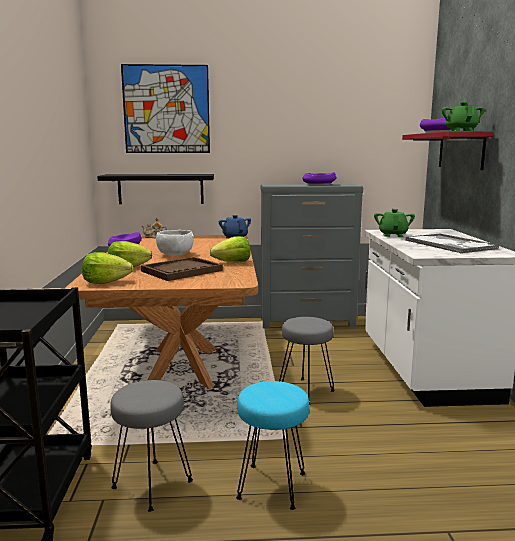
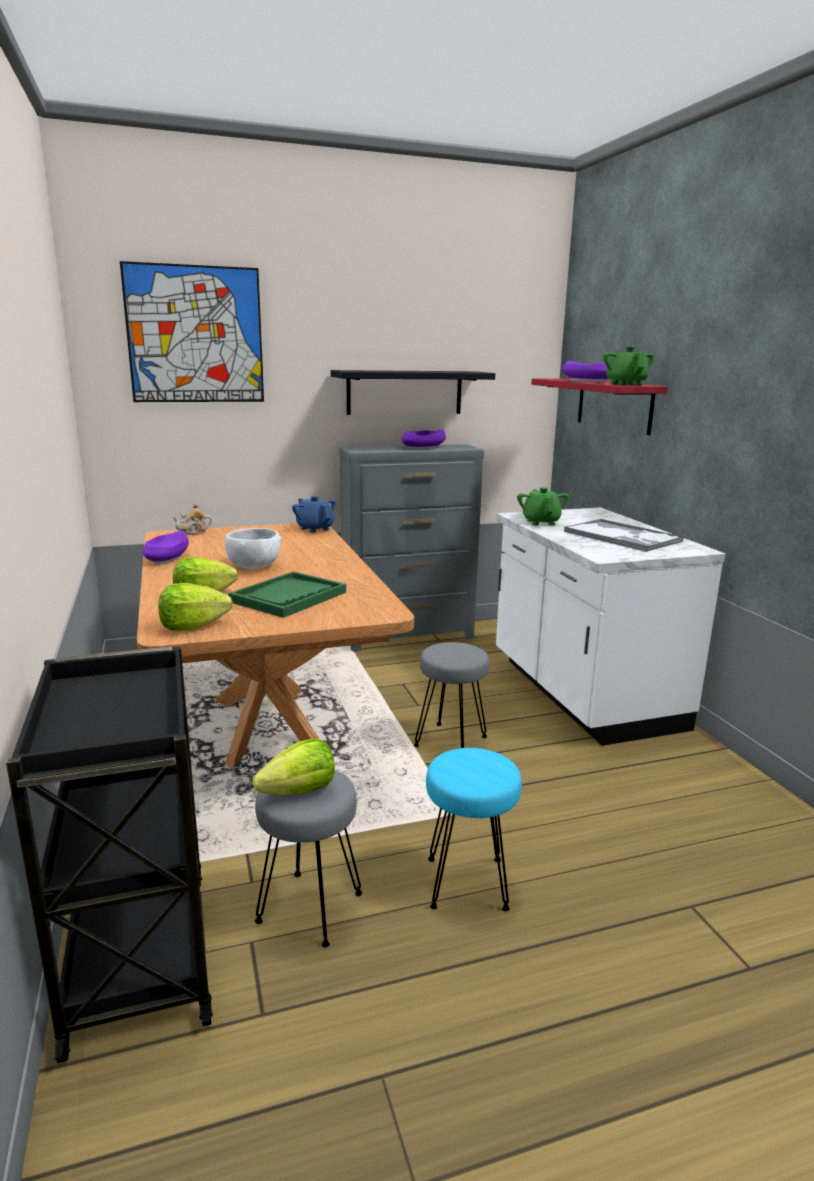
camera: 15 degrees left, 5 degrees up
(160, 189) = (190, 456): black shelf -> black shelf (404, 392)
(182, 271) = (288, 597): brown tray -> green tray
(233, 262) = (349, 576): lettuce -> lettuce (299, 791)

